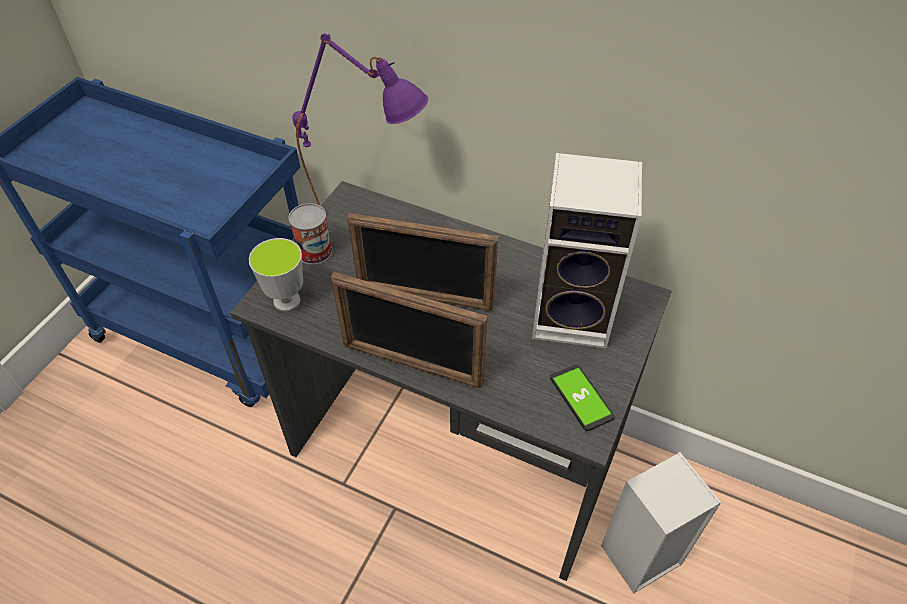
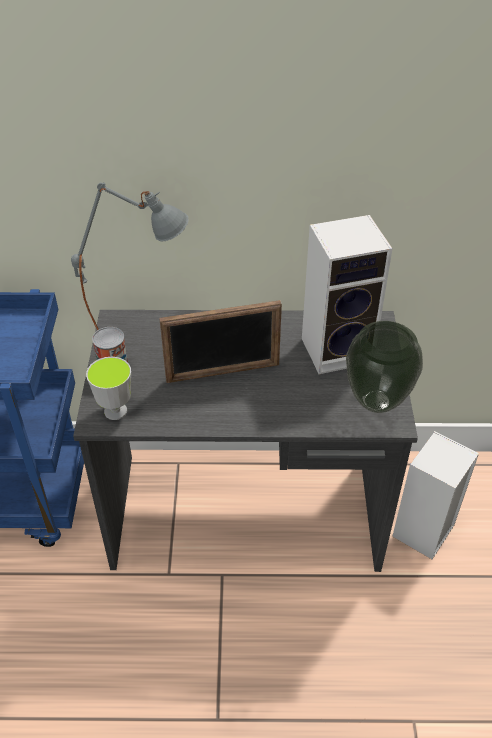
camera: 25 degrees left, 5 degrees down
(370, 214) = (140, 327): purple table lamp -> grey table lamp
(411, 364) = (243, 422): picture frame -> none
(581, 398) = (376, 401): phone -> vase

